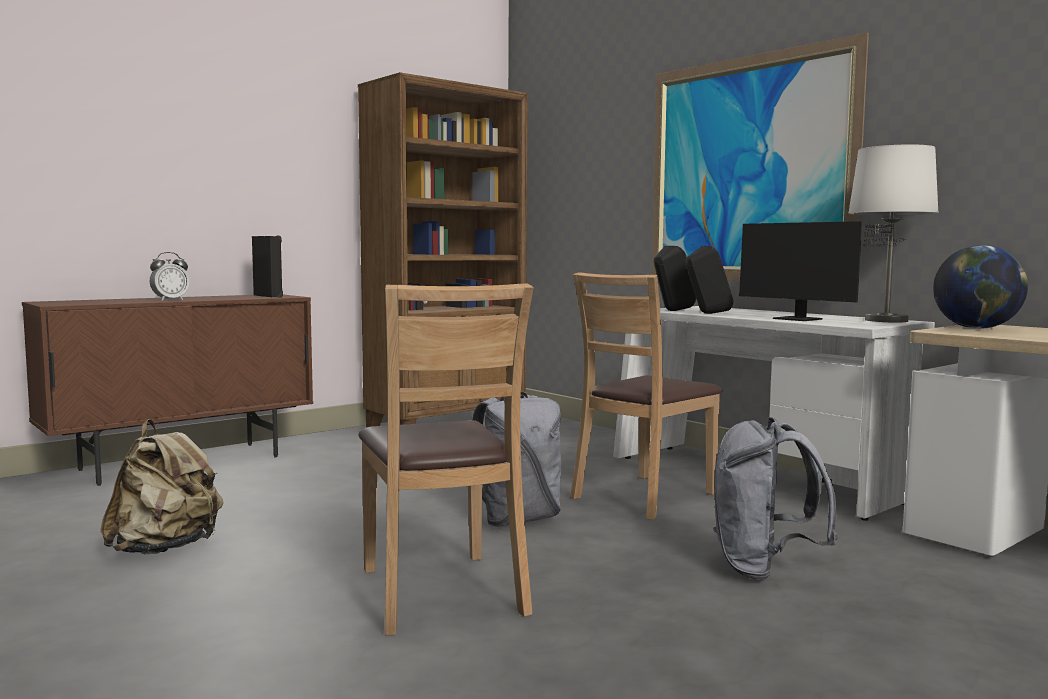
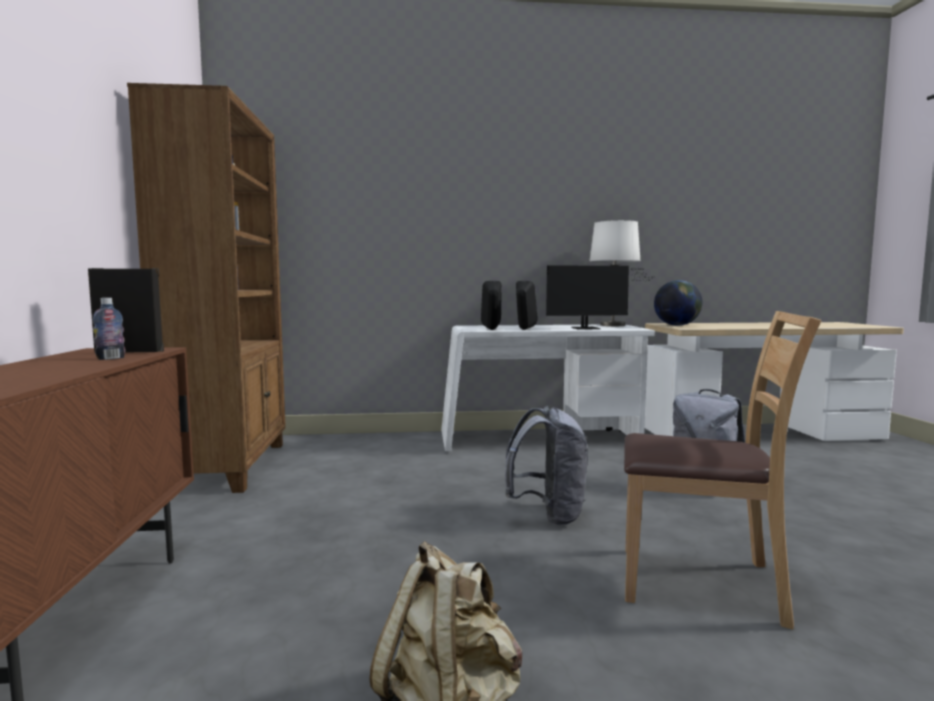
camera: 55 degrees left, 0 degrees up
(170, 300) = (59, 373): alarm clock -> none
(234, 298) = (110, 358): none -> bottle
(643, 496) = (540, 469): brown chair -> none
(747, 170) = (491, 227): picture -> none

